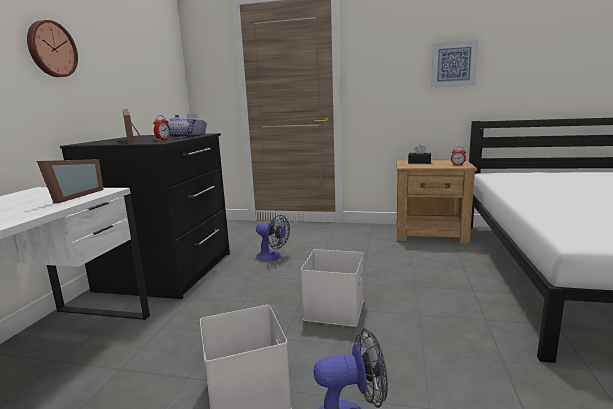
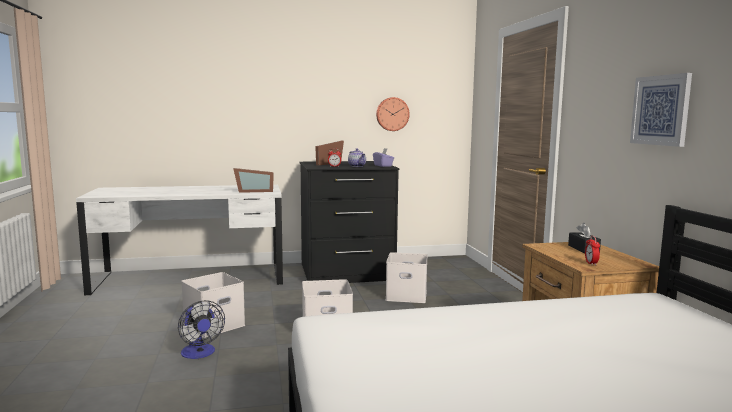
camera: 65 degrees right, 5 degrees down
(51, 49) = (311, 99): wall clock -> wall clock (392, 114)
(272, 256) = (407, 295): fan -> white storage box

